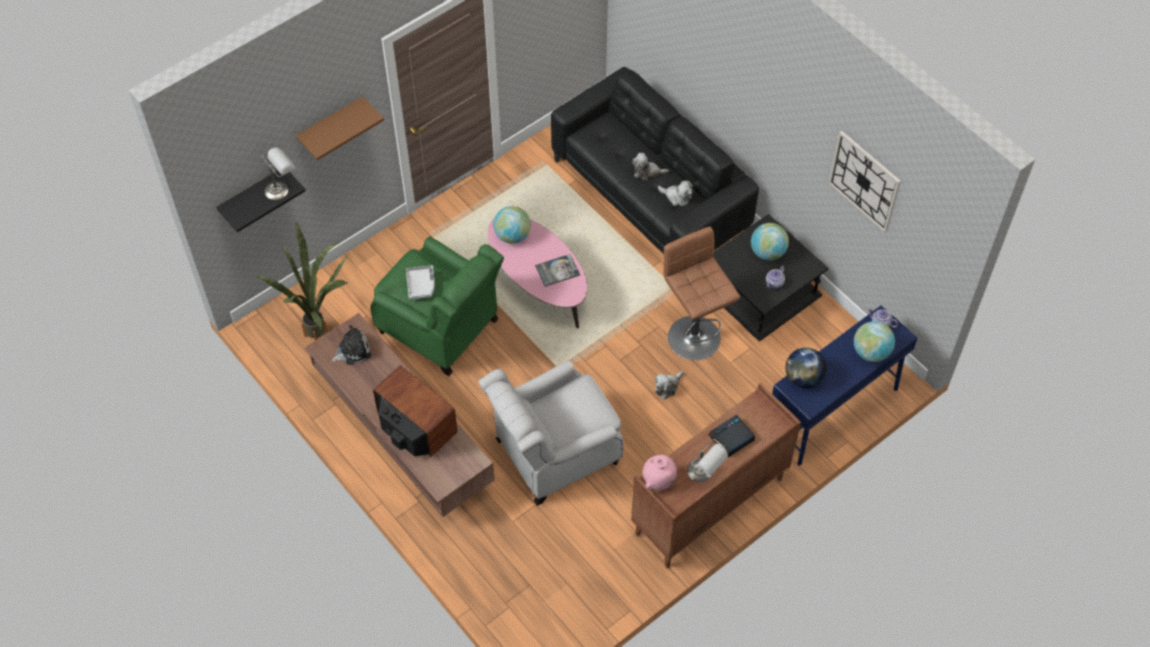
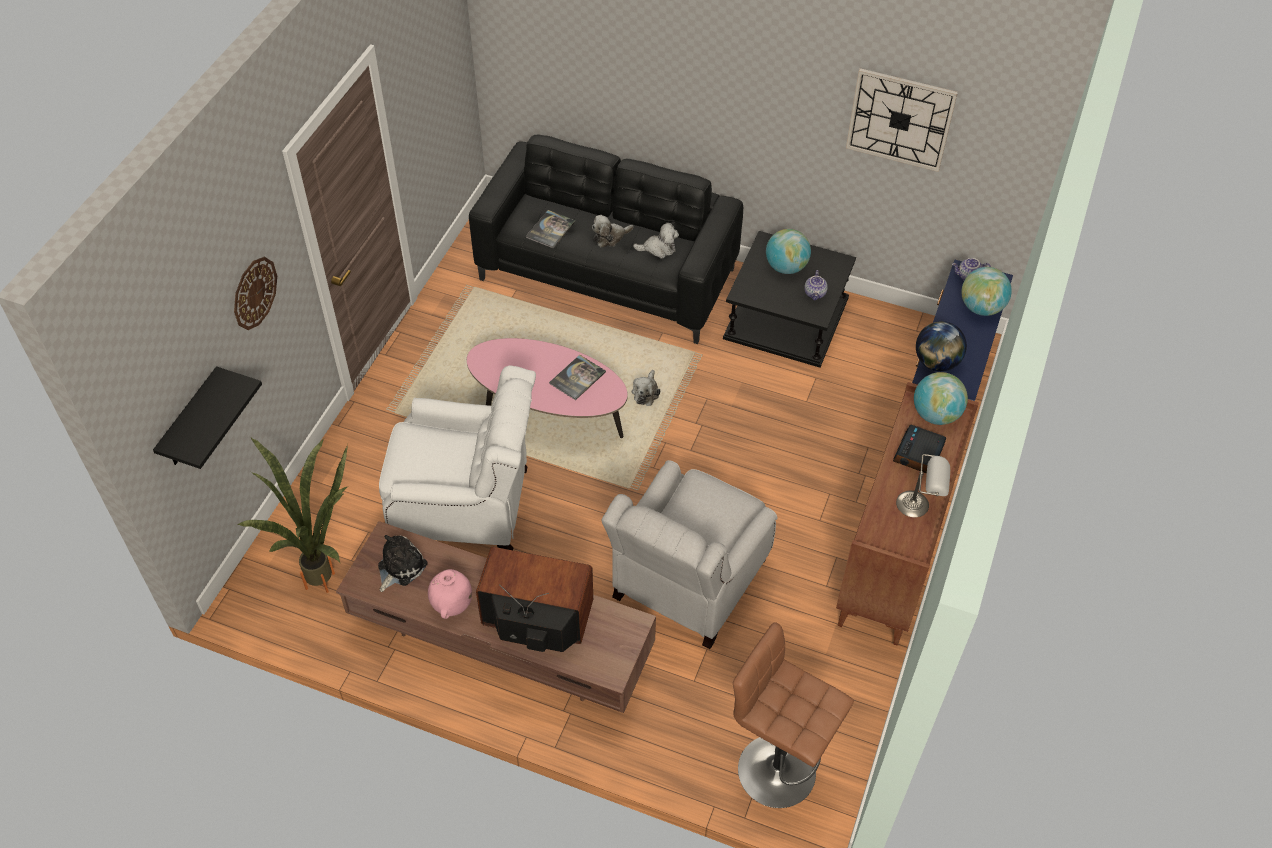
camera: 30 degrees left, 5 degrees down
(280, 187) = (227, 392): white table lamp -> none
(331, 126) = (254, 293): brown shelf -> wall clock
(421, 285) = (436, 456): grey tray -> none
(440, 327) = (465, 505): green armchair -> white armchair
(512, 235) = (501, 363): globe -> globe (935, 415)
(607, 148) = (550, 230): none -> book
(658, 481) = (878, 536): pink vase -> pink vase (452, 605)
(667, 387) = (760, 454): plush toy -> plush toy (646, 392)
(694, 337) = (752, 392): brown stool -> brown stool (776, 770)

